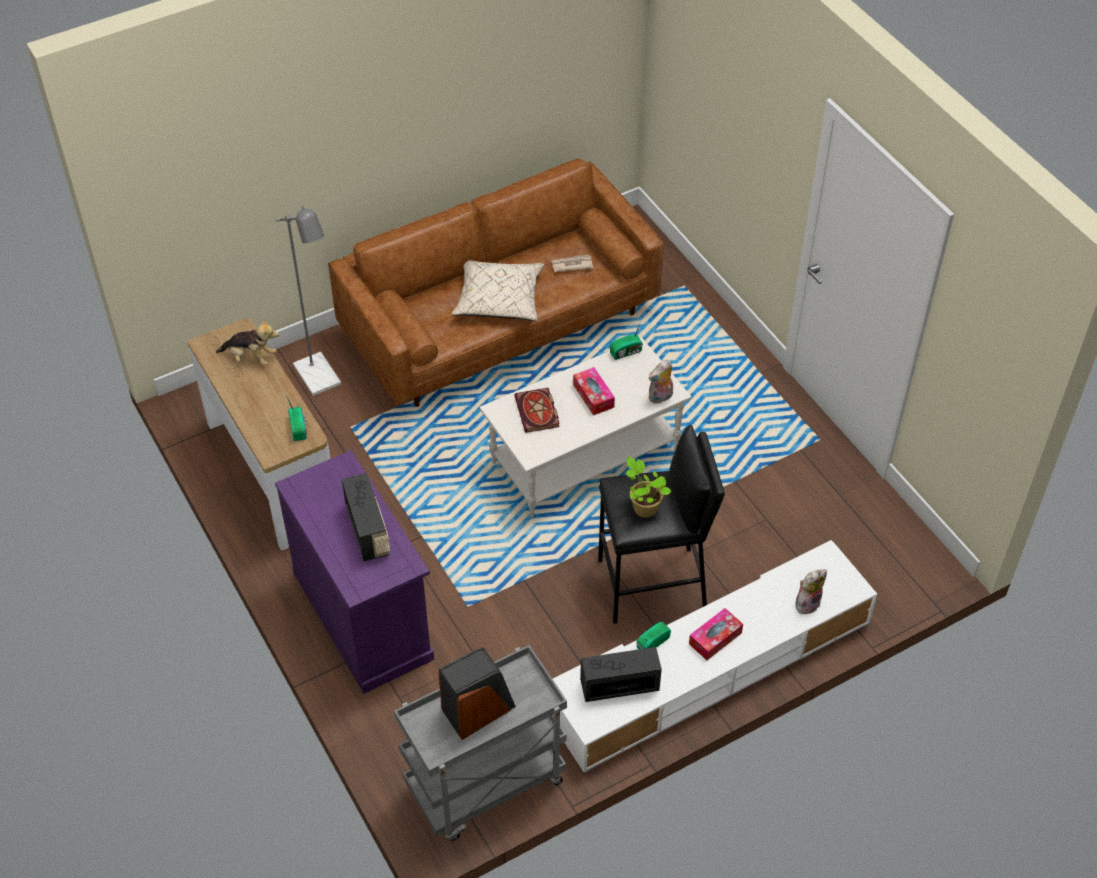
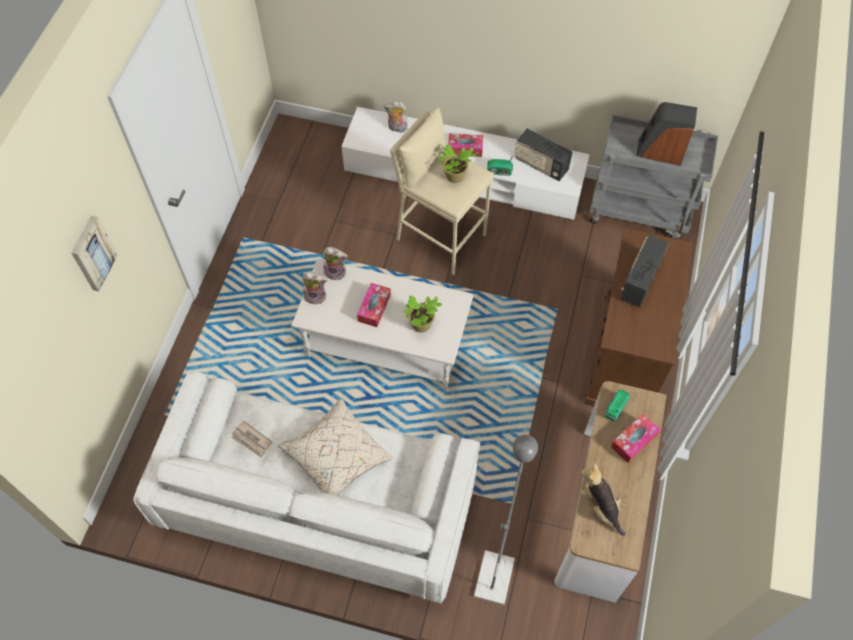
camera: 135 degrees left, 10 degrees up
(262, 416) = (634, 441): none -> tissue box
(363, 615) = (624, 354): purple cabinet -> brown cabinet
(499, 322) = (319, 503): brown sofa -> white sofa
(538, 412) = (421, 326): book -> potted plant
(627, 352) = (315, 321): radio -> none
(651, 369) = (316, 296): none -> plush toy
(652, 585) = (440, 237): black stool -> beige stool
(748, 117) = (92, 253): none -> picture

